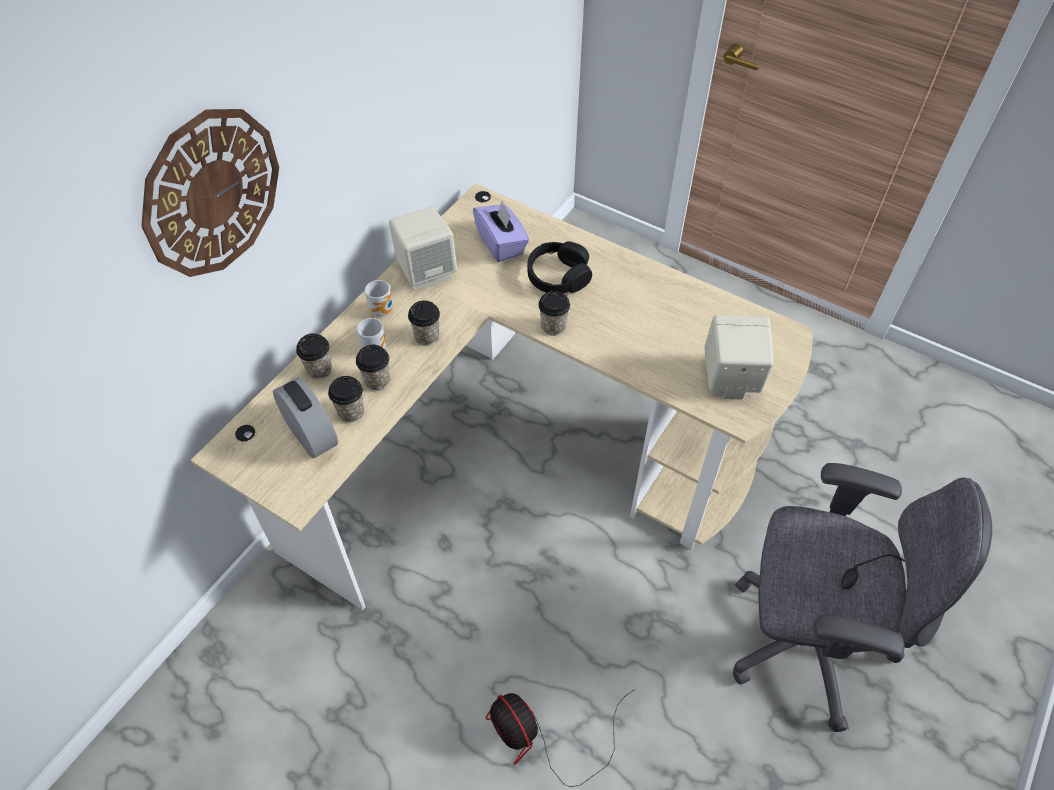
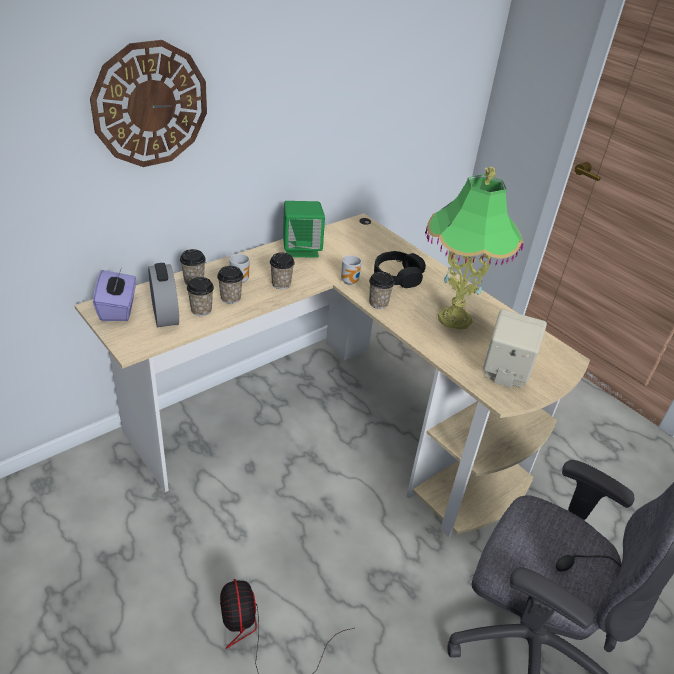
camera: 15 degrees right, 15 degrees down
(383, 310) = (259, 262): mug -> mug (351, 281)
(426, 271) = (301, 249): beige speaker -> green speaker
(501, 244) = (364, 249): purple tissue box -> purple tissue box (118, 309)
(647, 320) = (454, 319): none -> table lamp

